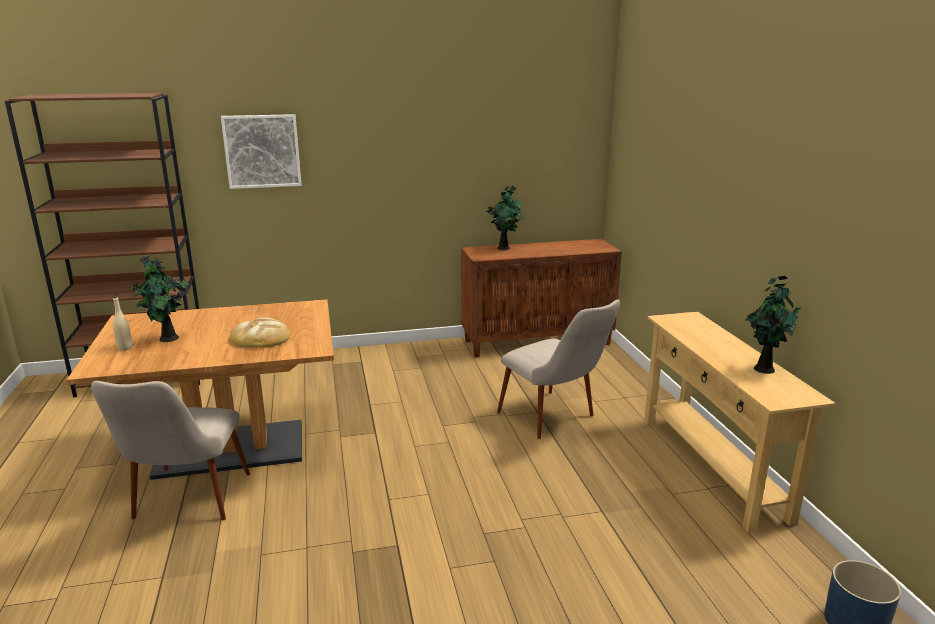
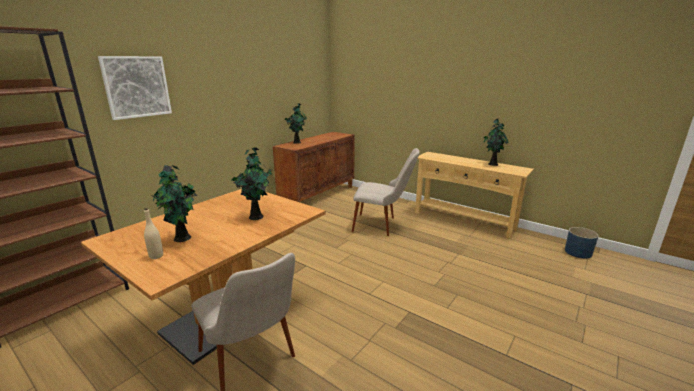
camera: 40 degrees left, 0 degrees up
(260, 338) = (256, 216): bread -> potted plant

